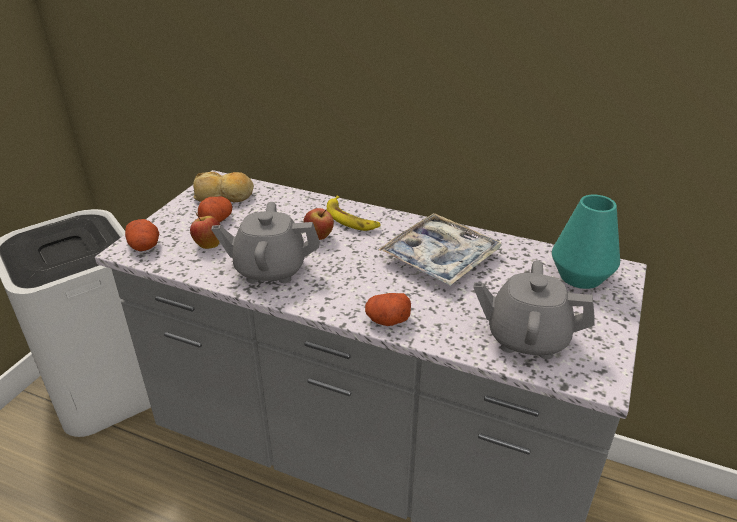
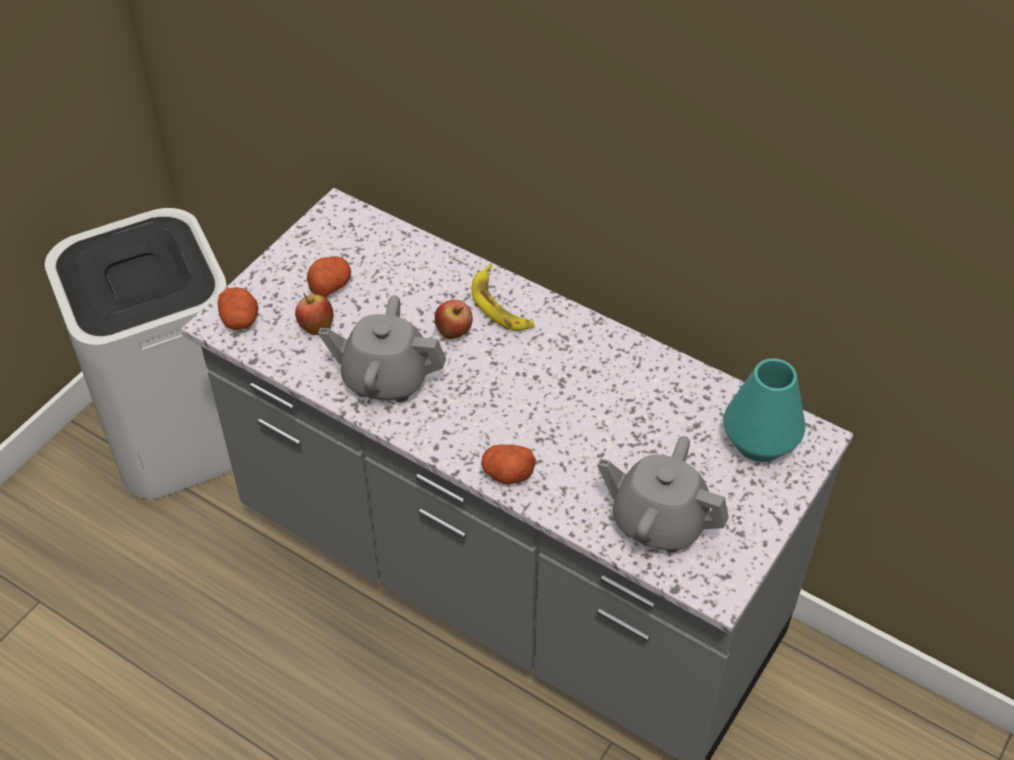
camera: 10 degrees right, 15 degrees up
(224, 196) = (345, 242): bread -> none
(440, 258) = (596, 388): tray -> none

